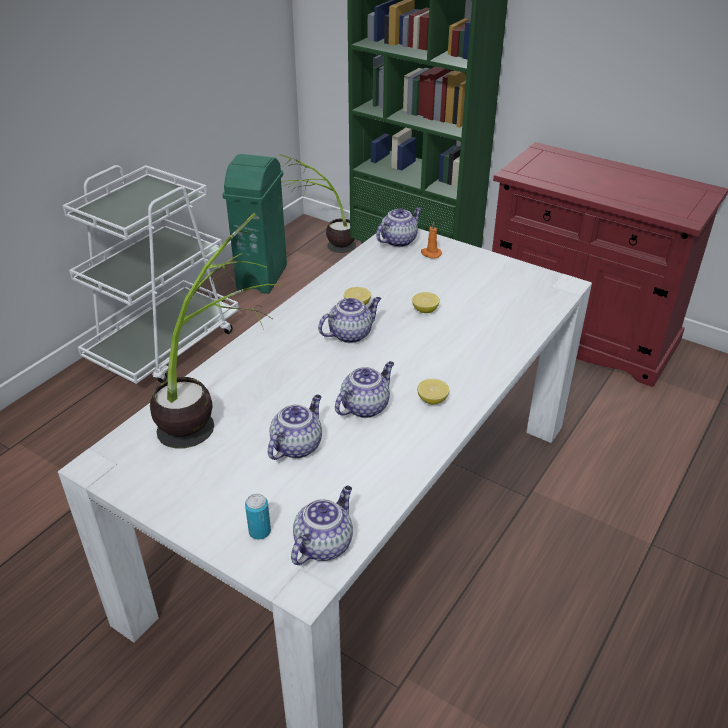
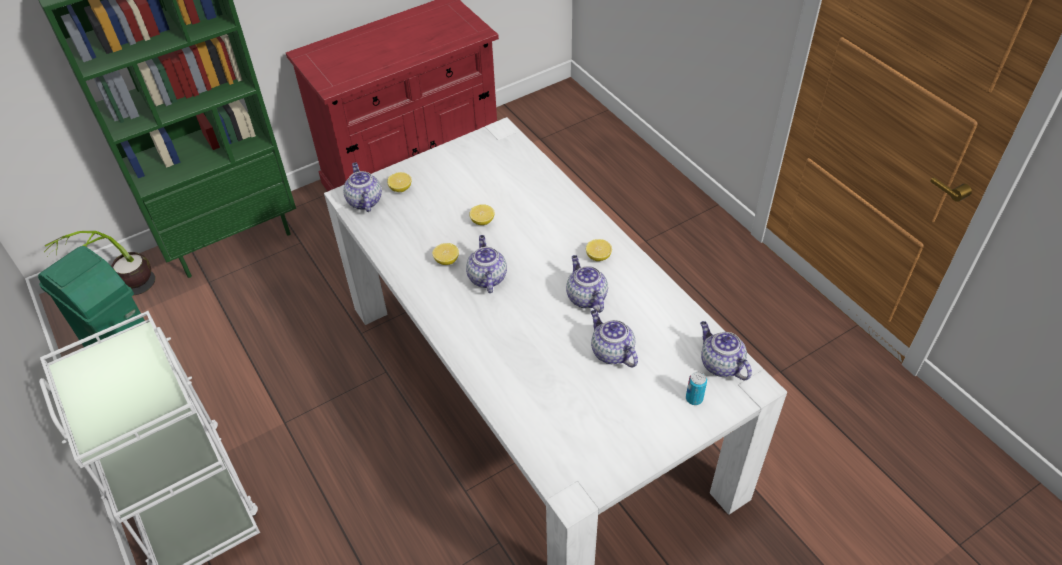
camera: 65 degrees left, 10 degrees up
(215, 413) = (544, 396): potted plant -> none
(430, 254) = (400, 188): orange candle -> lemon

